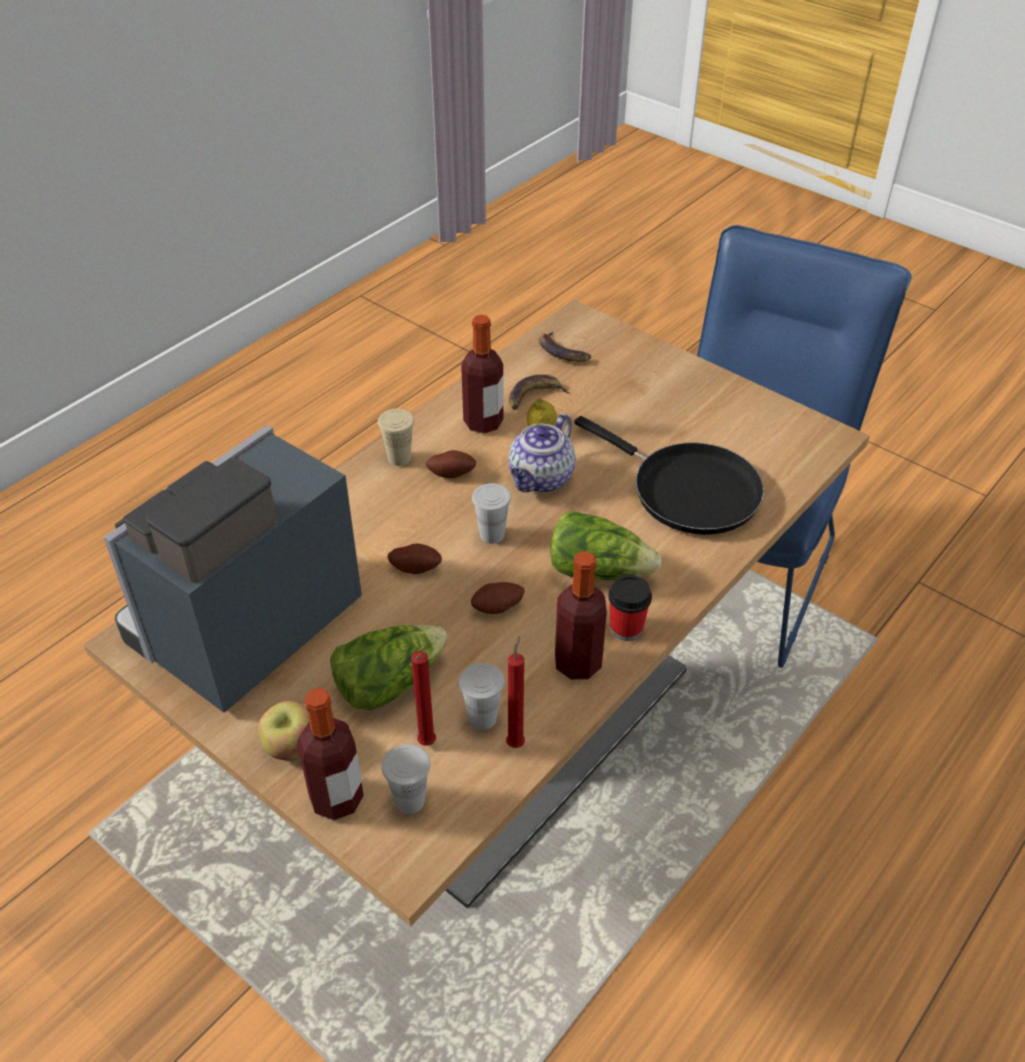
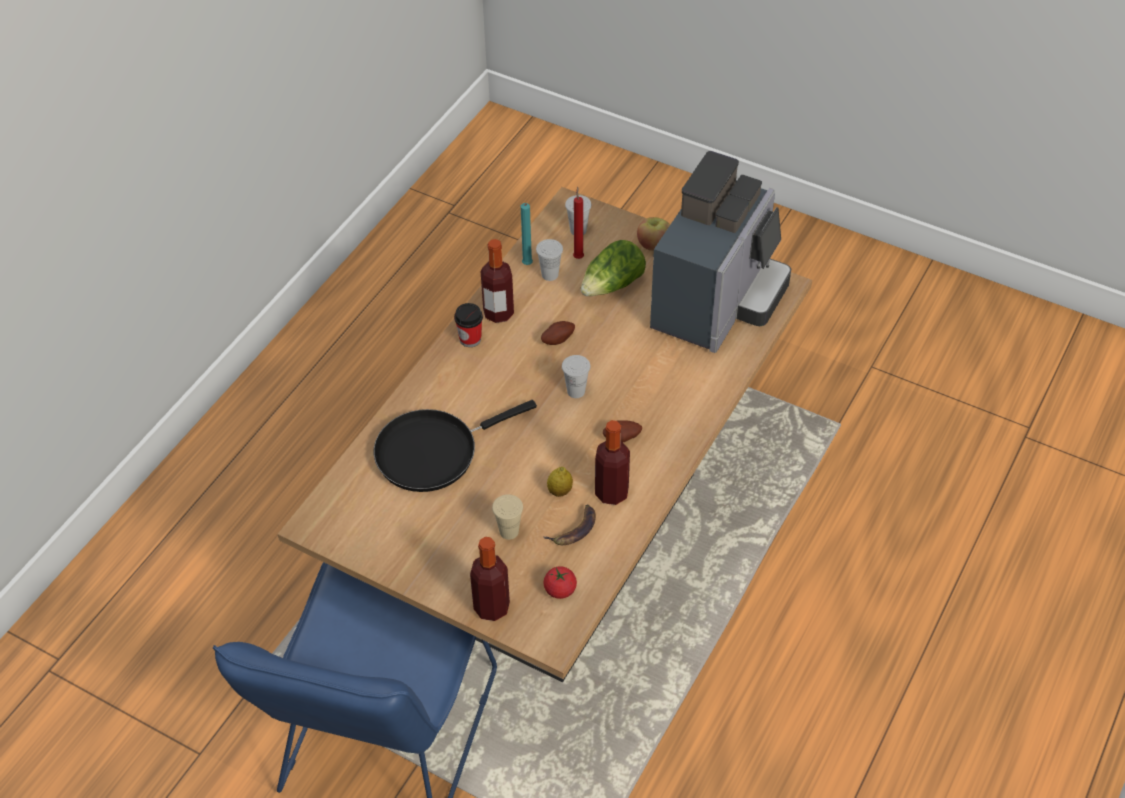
camera: 170 degrees right, 5 degrees up
(337, 798) = (618, 225): bottle -> bottle (491, 607)
(399, 458) = (668, 446): beige cup -> beige cup (509, 531)
(416, 567) = (622, 359): potato -> none
(516, 742) = (527, 265): red candle -> turquoise candle
(541, 479) = (550, 444): teapot -> none
(562, 352) = (560, 590): banana -> tomato
(598, 570) = (494, 376): lettuce -> none
(688, 490) = (433, 452): black frying pan -> black frying pan turned 60 degrees counterclockwise

